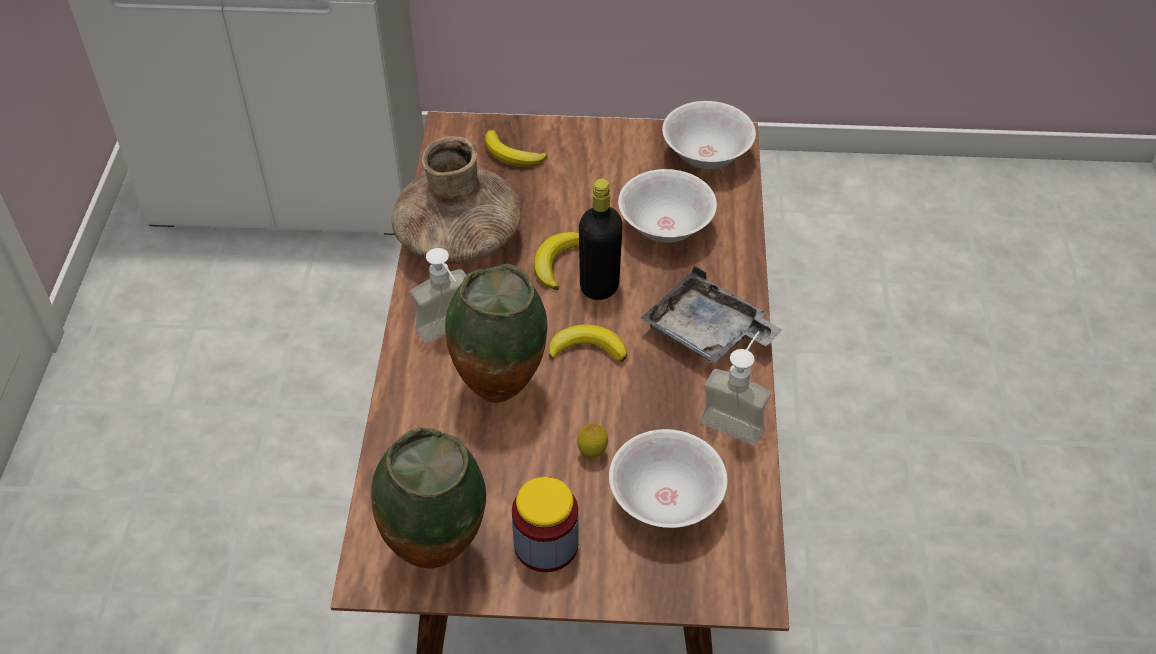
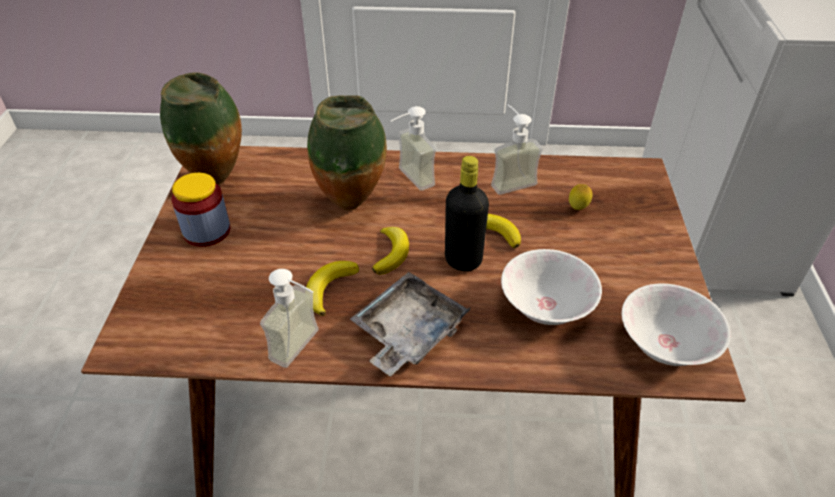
camera: 90 degrees right, 5 degrees down
(458, 240) = (509, 180): brown vase -> soap dispenser
(512, 155) = (621, 206): banana -> banana (329, 288)
(592, 453) = (283, 255): lemon -> lemon (577, 209)
(666, 501) = (226, 297): white bowl -> none

